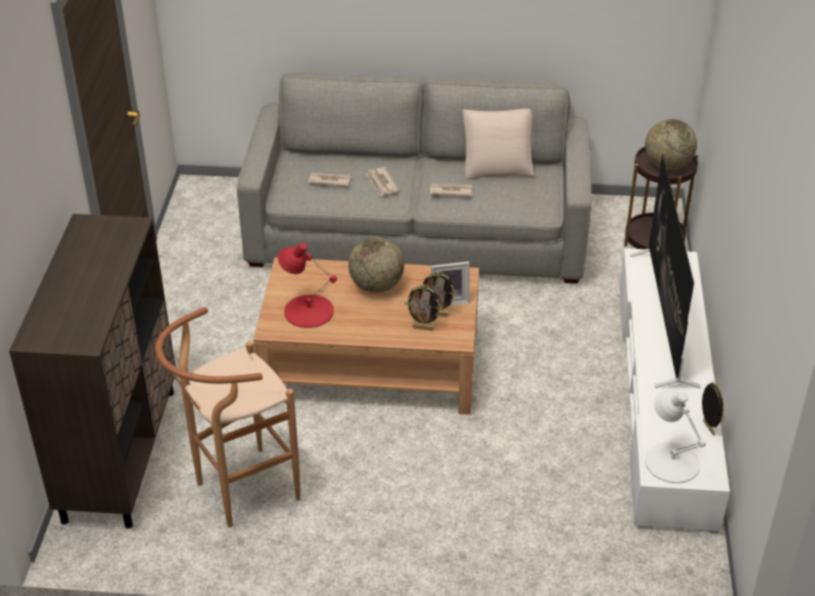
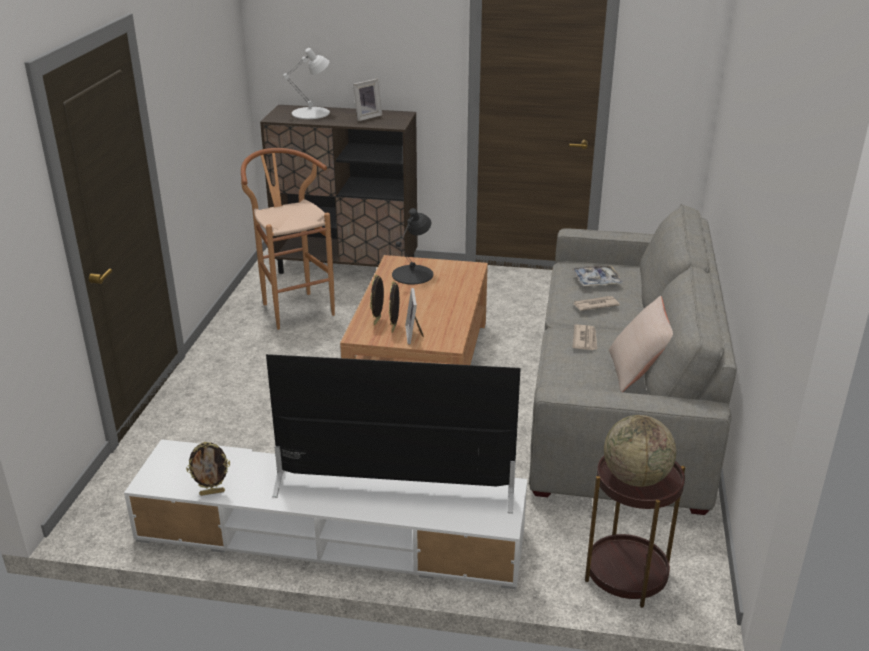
camera: 95 degrees right, 10 degrees down
(91, 254) = (366, 117): none -> picture frame
(308, 311) = (413, 274): red table lamp -> black table lamp
(329, 180) = (596, 281): newspaper -> tray
(376, 286) = (441, 303): globe -> none
(672, 462) = (179, 461): white table lamp -> white table lamp (311, 113)

